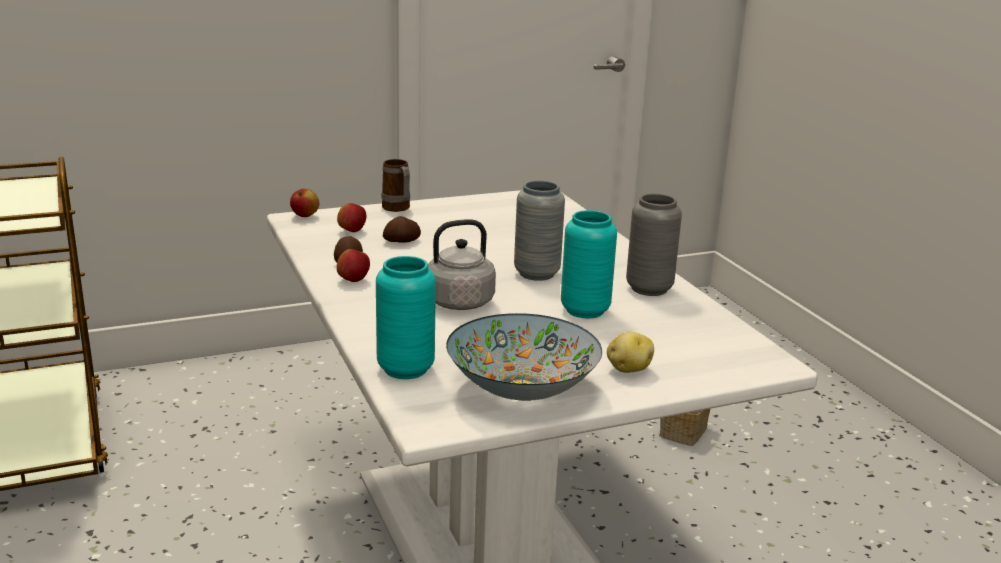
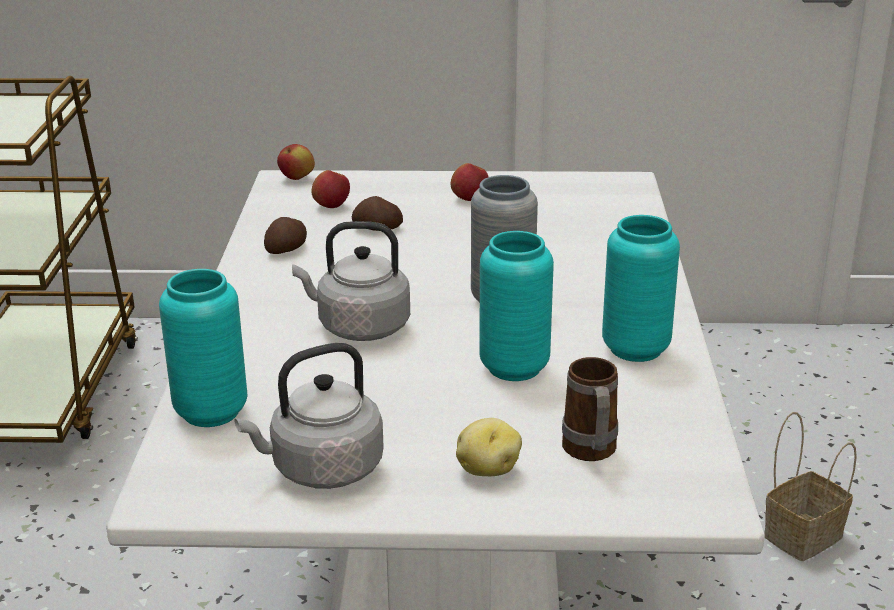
camera: 25 degrees right, 5 degrees up
(353, 280) = (268, 276): apple -> apple (469, 199)
(398, 209) = (415, 182): mug -> mug (590, 454)
(521, 388) = (321, 469): bowl -> grey kettle
(649, 289) = (635, 349): grey vase -> turquoise vase

